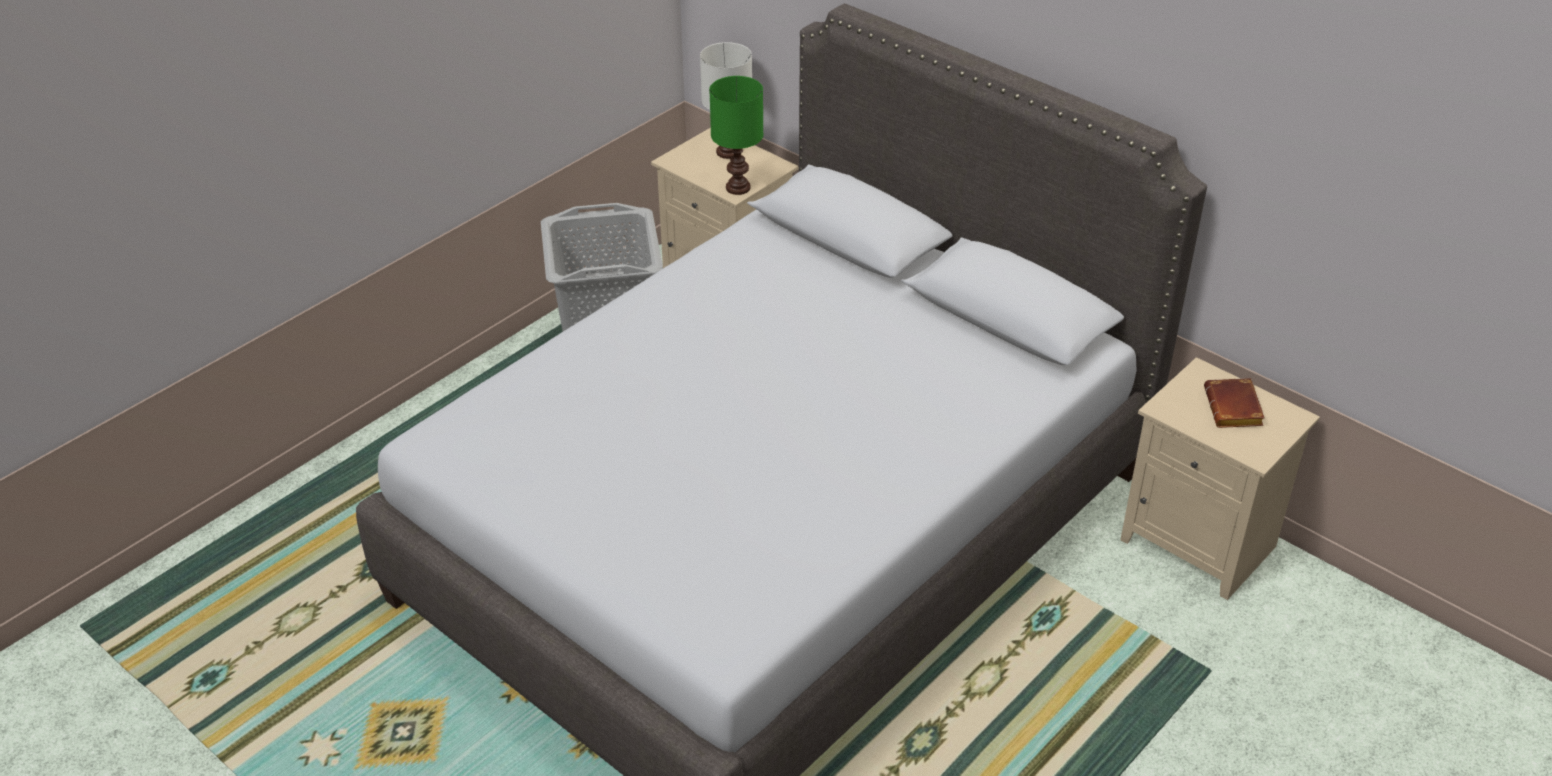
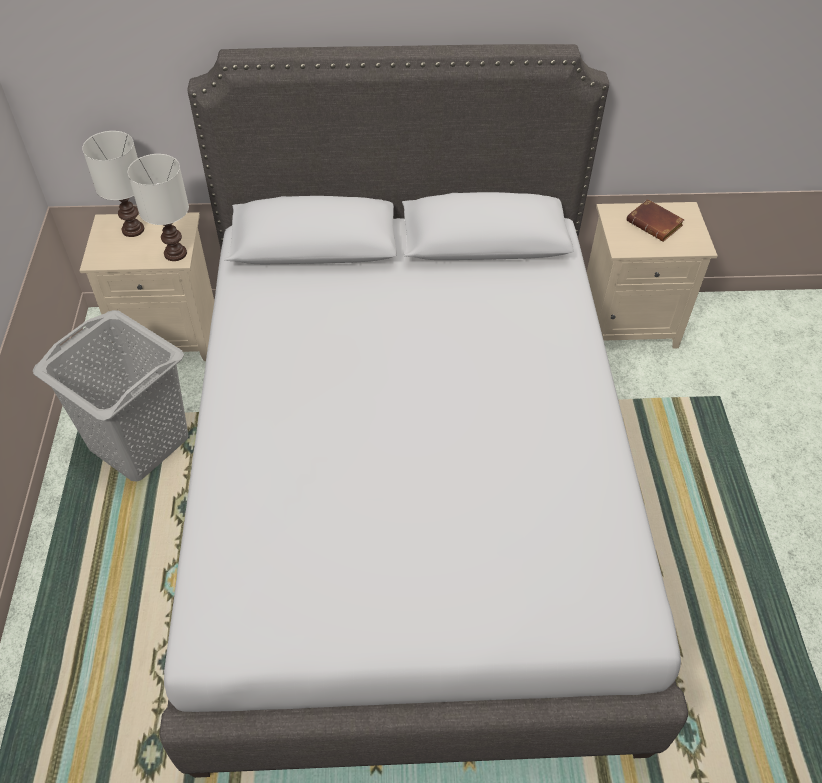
camera: 45 degrees left, 10 degrees up
(737, 188) = (175, 254): green table lamp -> white table lamp

